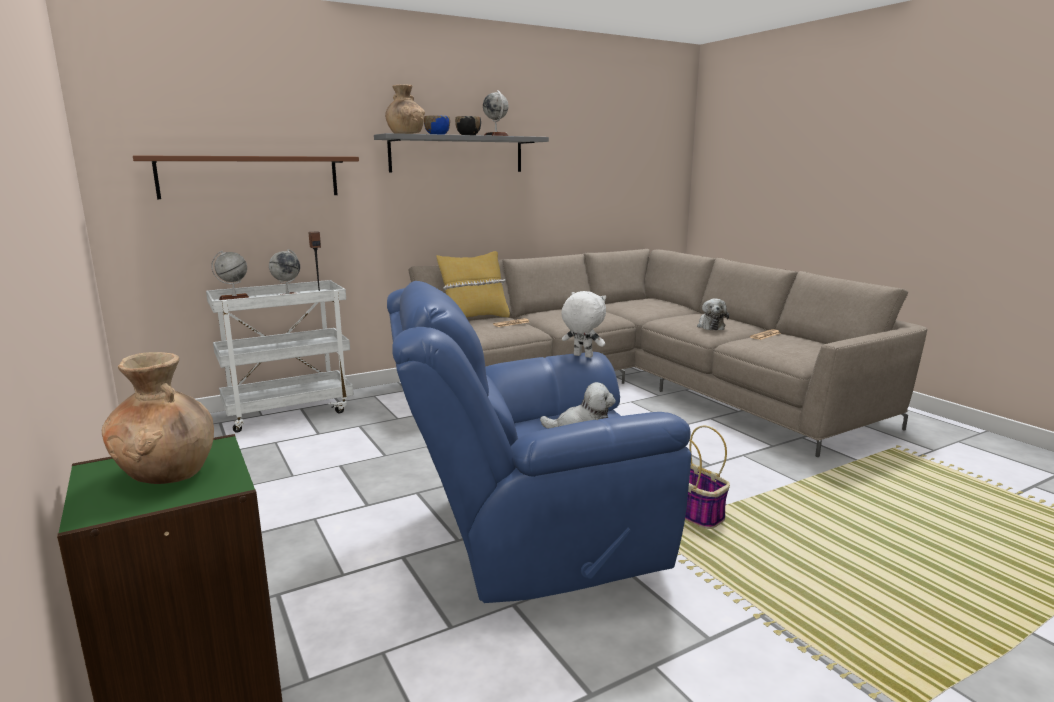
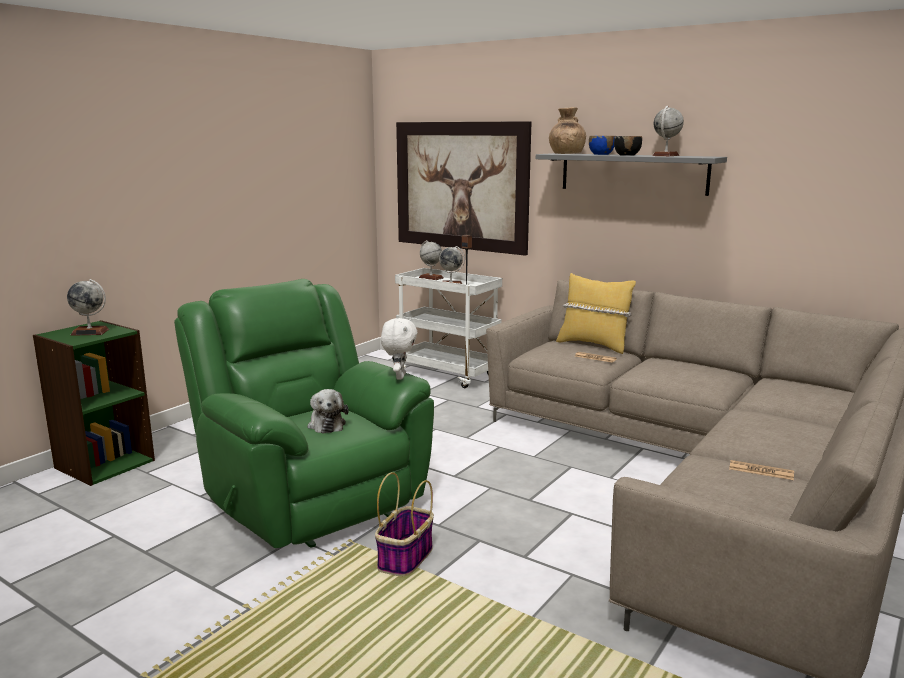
camera: 65 degrees right, 0 degrees up
(168, 473) = (90, 332): brown vase -> globe
(250, 176) = (461, 186): brown shelf -> picture
(528, 542) = (309, 497): blue armchair -> green armchair
(710, 326) = (752, 437): plush toy -> none

